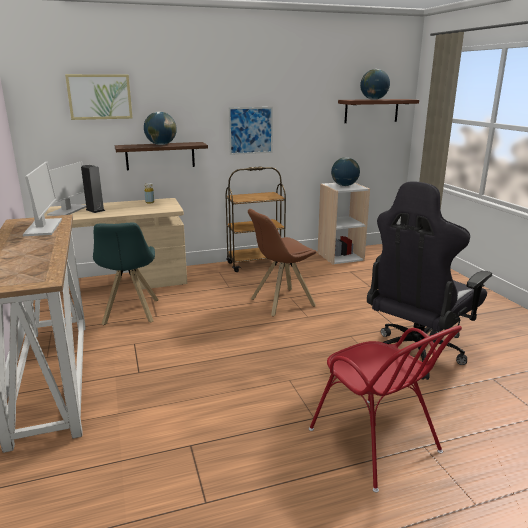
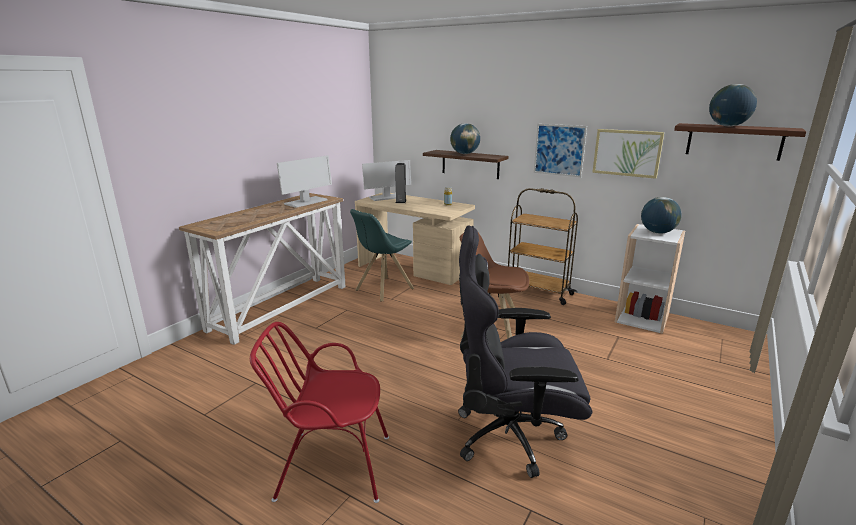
camera: 50 degrees right, 0 degrees up
(99, 97) = (429, 107): picture -> picture (627, 153)
(377, 443) = (329, 465): red chair -> red chair turned 75 degrees clockwise

